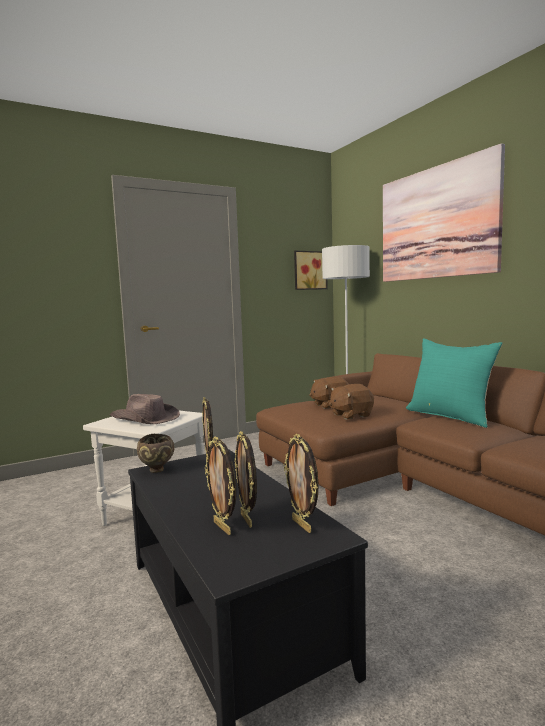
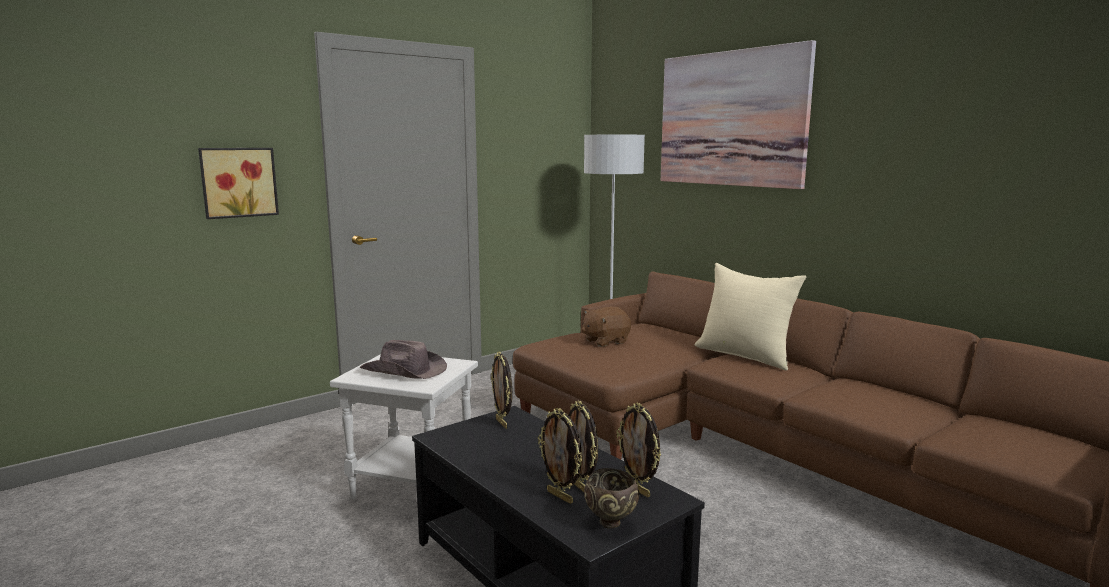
camera: 10 degrees left, 5 degrees up
(157, 470) = (448, 435): brown bowl -> brown bowl (611, 523)
(309, 270) = (562, 157): picture -> picture (238, 182)
(350, 415) = (634, 355): brown plush toy -> none
(450, 416) = (746, 355): turquoise pillow -> beige pillow

